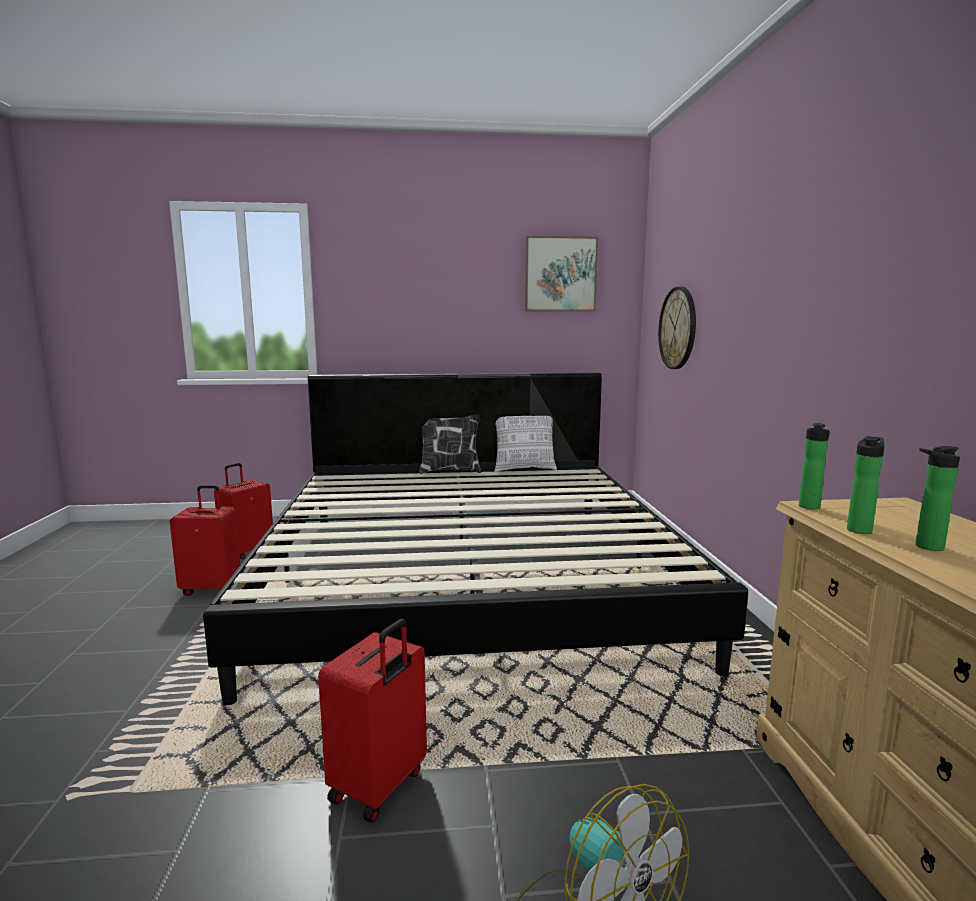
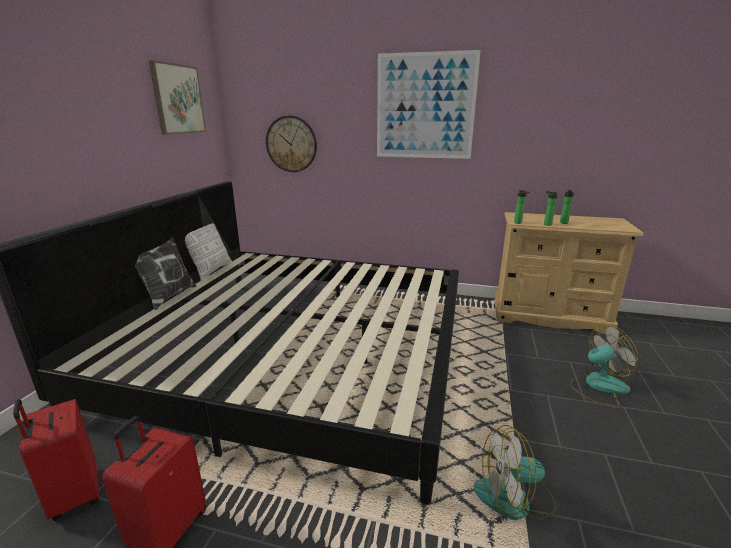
camera: 70 degrees left, 10 degrees up
(225, 777) = (514, 498): none -> fan
(379, 786) = (522, 427): red suitcase -> none
(804, 250) = (425, 107): none -> picture

